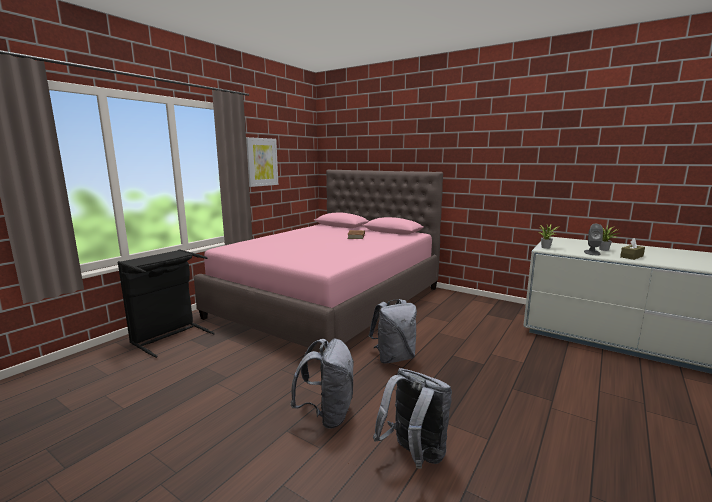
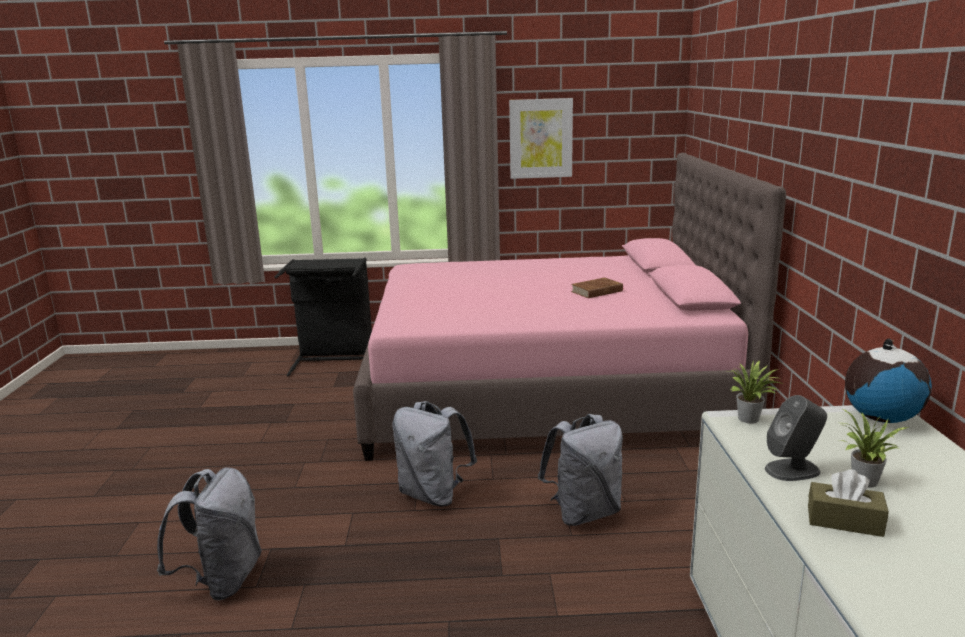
camera: 55 degrees right, 5 degrees up
(327, 415) = (260, 500): grey backpack -> grey backpack (584, 513)
(557, 239) = (881, 418): none -> globe

